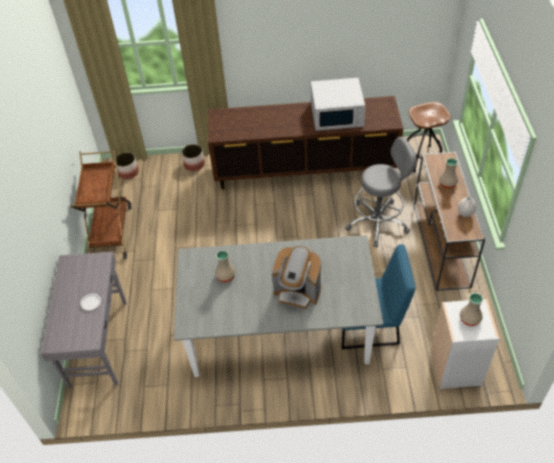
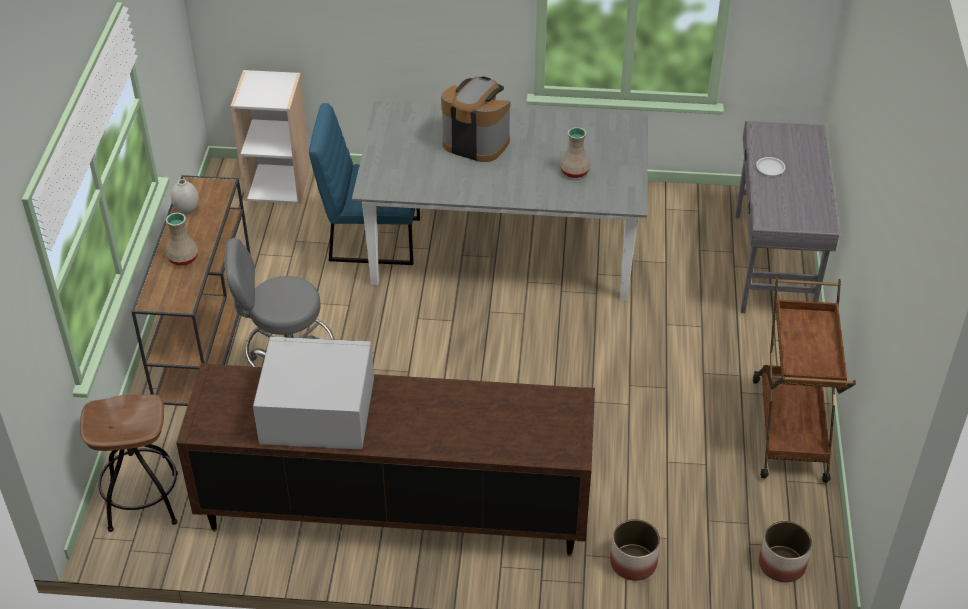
camera: 175 degrees left, 5 degrees down
(470, 318) = (264, 89): beige vase -> none

